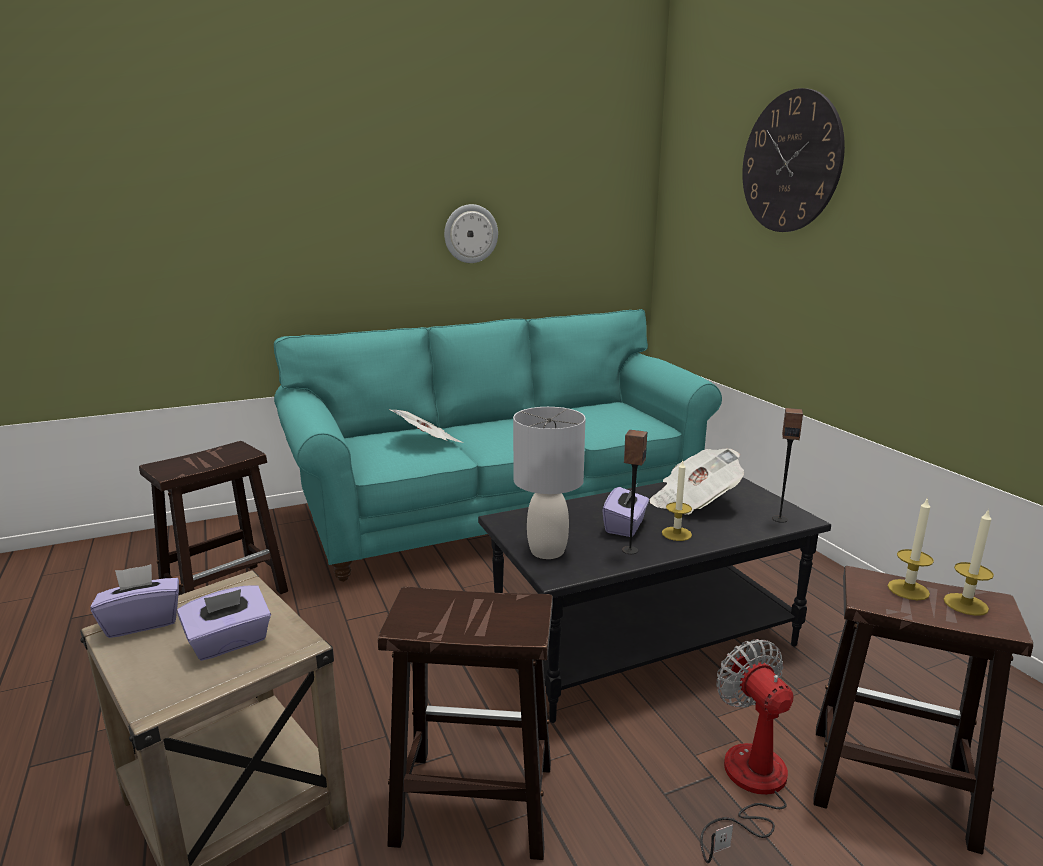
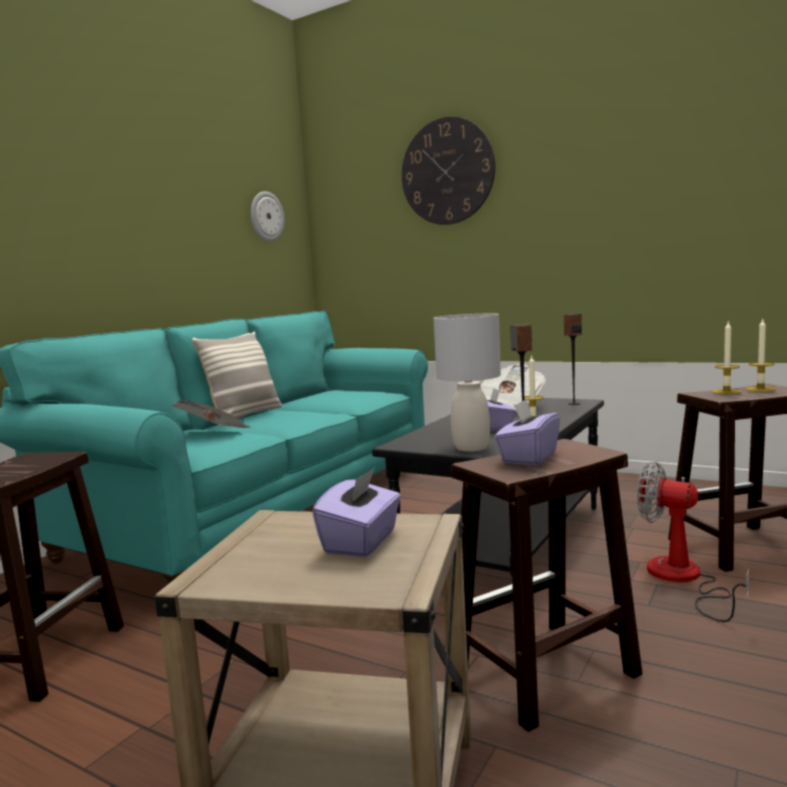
camera: 35 degrees left, 10 degrees down
(142, 622) = (227, 564): purple tissue box -> purple tissue box (528, 457)
(470, 234) = (174, 241): wall clock -> wall clock (266, 217)
(492, 421) = (244, 416): none -> pillow

